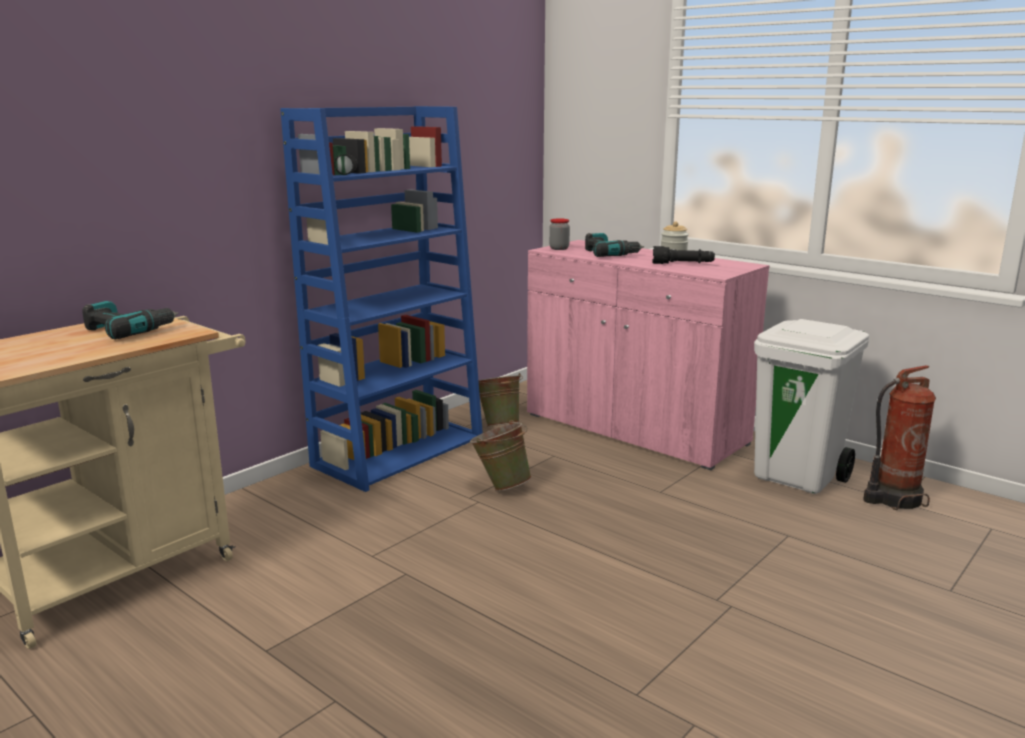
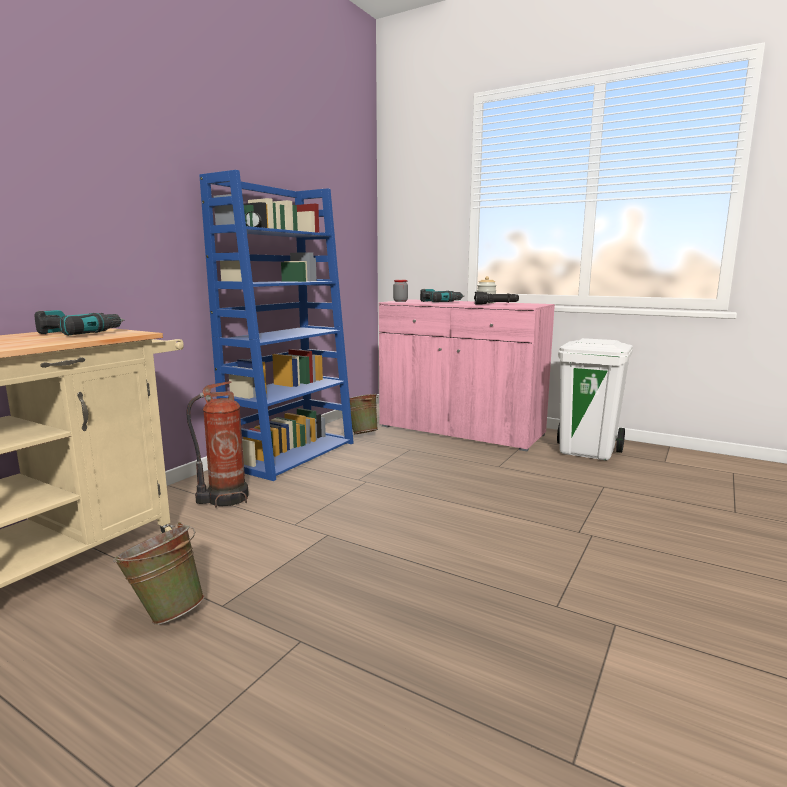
camera: 10 degrees left, 5 degrees down
(501, 486) = (379, 470): green bucket -> green bucket (165, 612)
(892, 499) = (658, 460): fire extinguisher -> fire extinguisher (225, 499)

